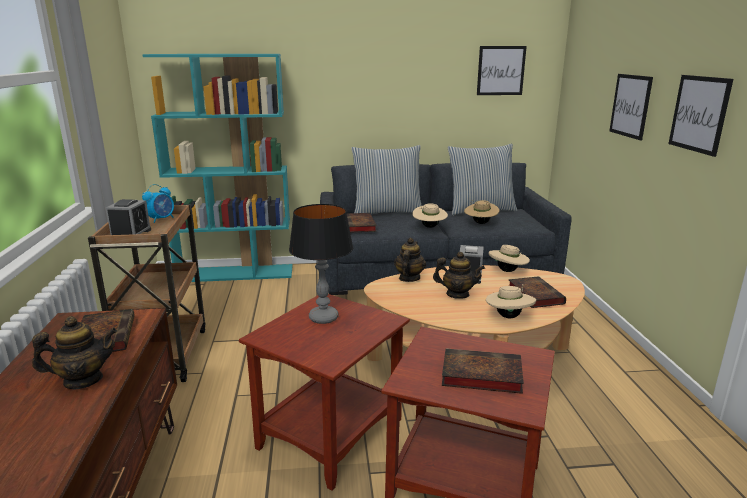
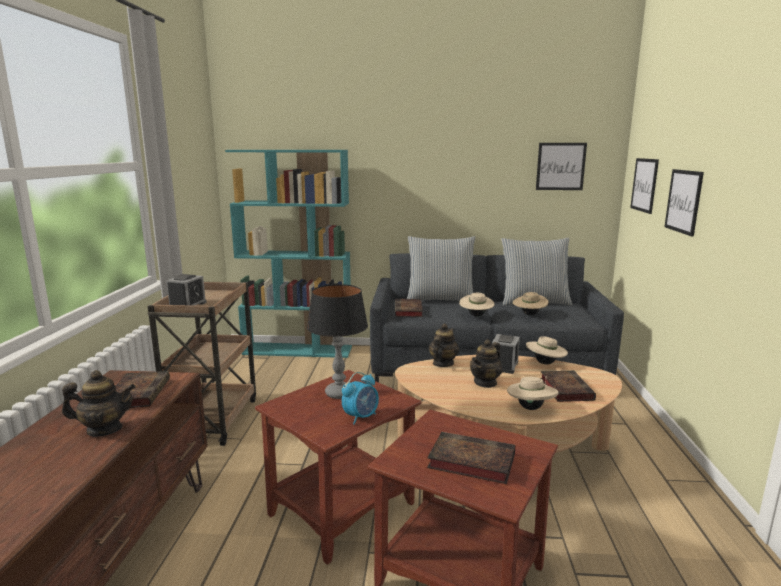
camera: 10 degrees right, 5 degrees down
(161, 219) = (219, 294): alarm clock -> alarm clock (361, 417)
(457, 294) = (485, 382): teapot -> teapot turned 105 degrees clockwise
(699, 114) = (745, 209): picture -> picture (644, 185)

